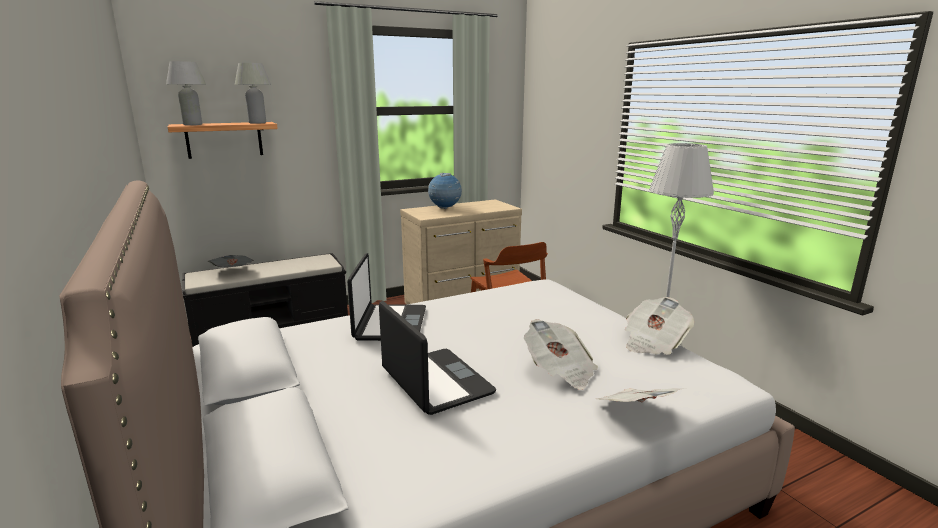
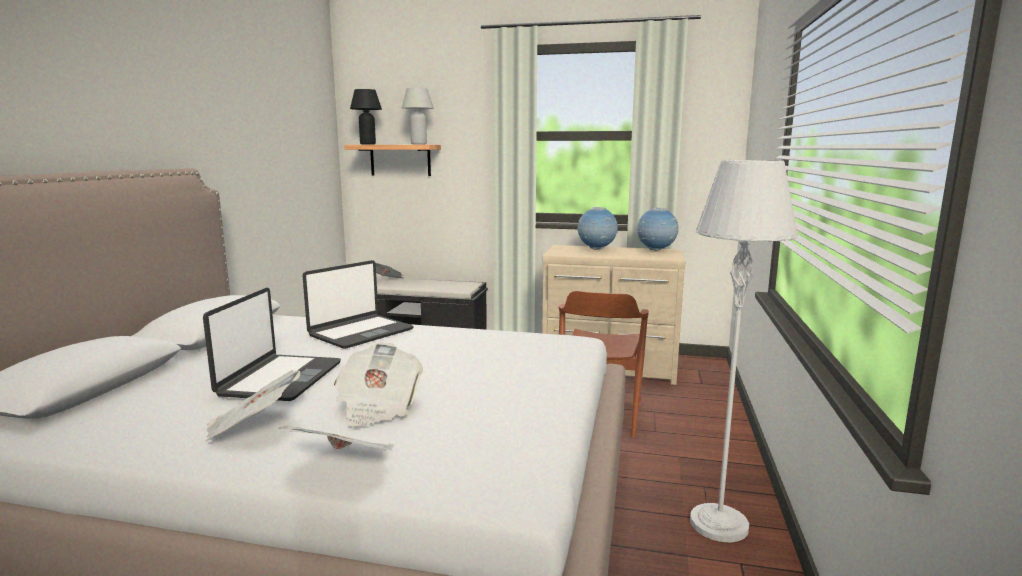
camera: 40 degrees right, 5 degrees down
(192, 124) = (367, 144): white table lamp -> black table lamp
(485, 203) = (656, 251): none -> globe
(653, 342) = (539, 422): newspaper -> newspaper (252, 428)

